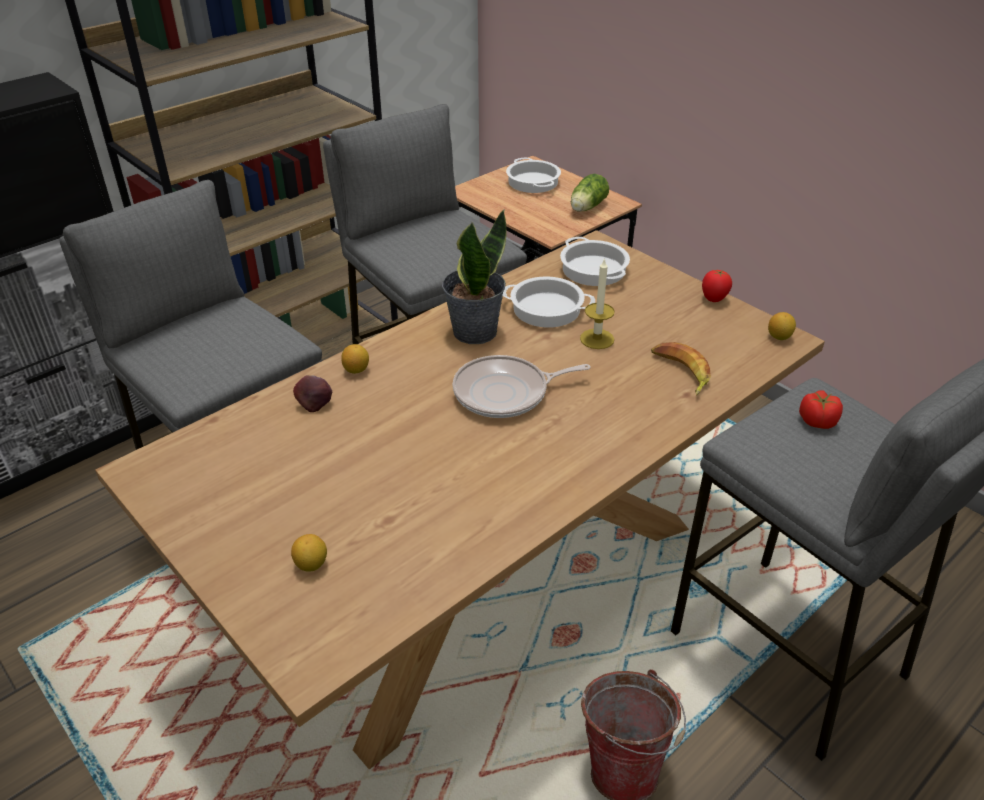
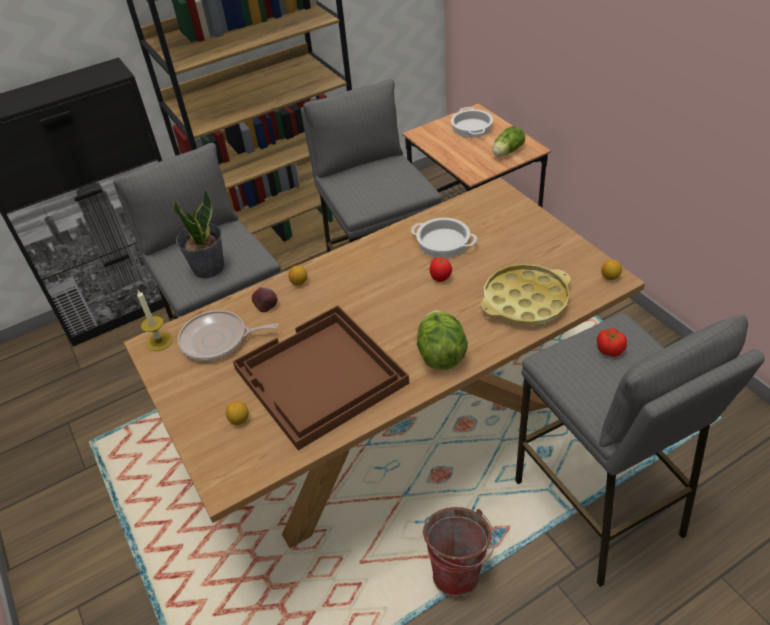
camera: 15 degrees right, 5 degrees up
(421, 493) = (320, 377): none -> brown tray
(474, 331) = (386, 257): potted plant -> potted plant (208, 268)
(505, 393) = (395, 308): frying pan -> frying pan (218, 340)
(589, 448) = (441, 355): none -> lettuce
(594, 270) = (488, 212): cooking pot -> none
(597, 339) = (472, 269): candle -> candle (159, 341)
(680, 372) = (525, 301): banana -> yellow tray
(713, 299) = (570, 242): tomato -> tomato (440, 279)

